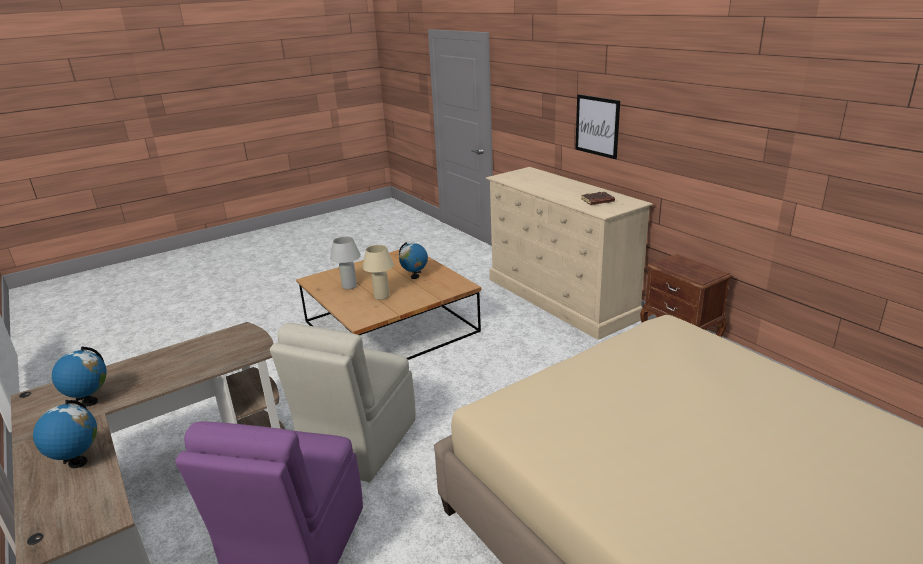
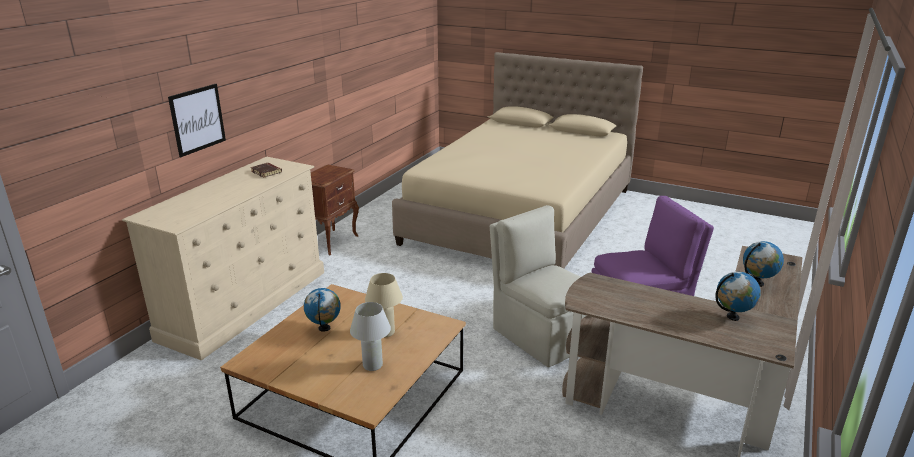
camera: 120 degrees left, 0 degrees up
(359, 443) = (540, 335): beige chair -> beige chair turned 120 degrees counterclockwise

